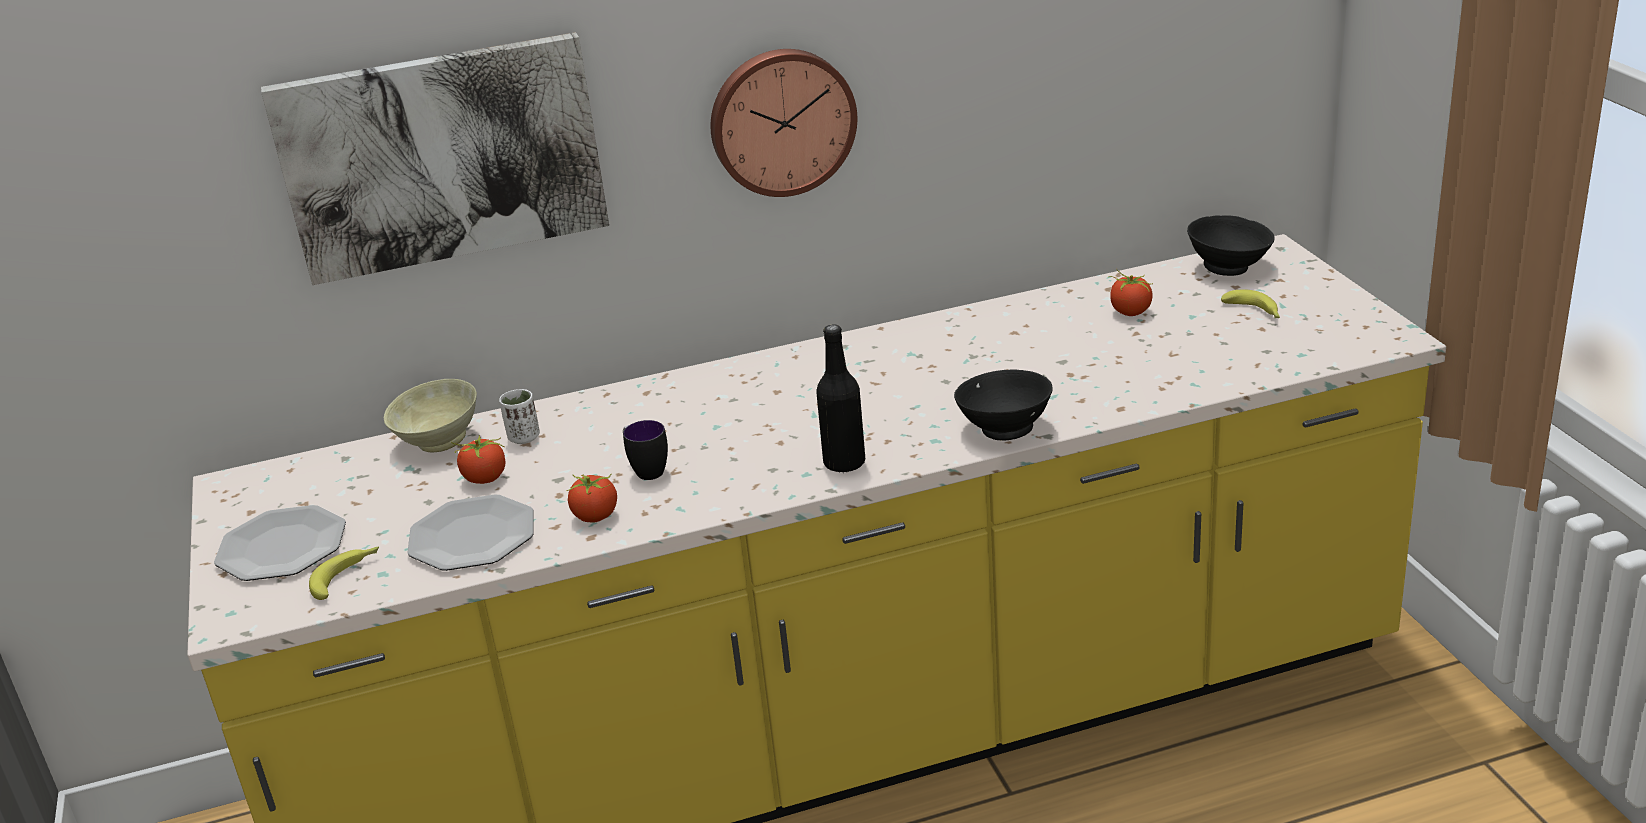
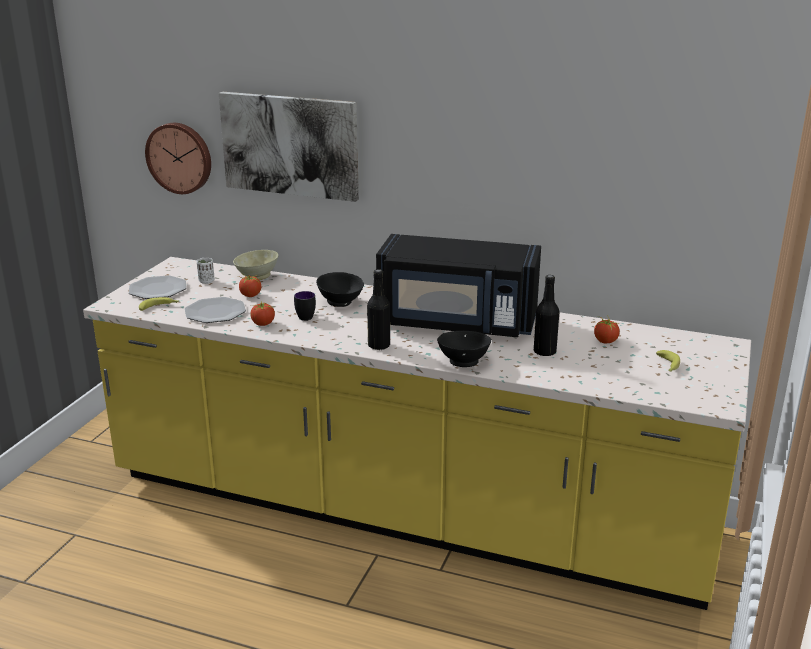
camera: 35 degrees right, 5 degrees down
(524, 437) = (285, 287): white cup -> white cup (206, 281)
(781, 121) = (451, 175): wall clock -> wall clock (180, 157)
(896, 375) = (456, 323): none -> black microwave
(1083, 363) = (544, 352): none -> black bottle
(1229, 268) = (690, 343): black bowl -> black bowl (340, 303)

